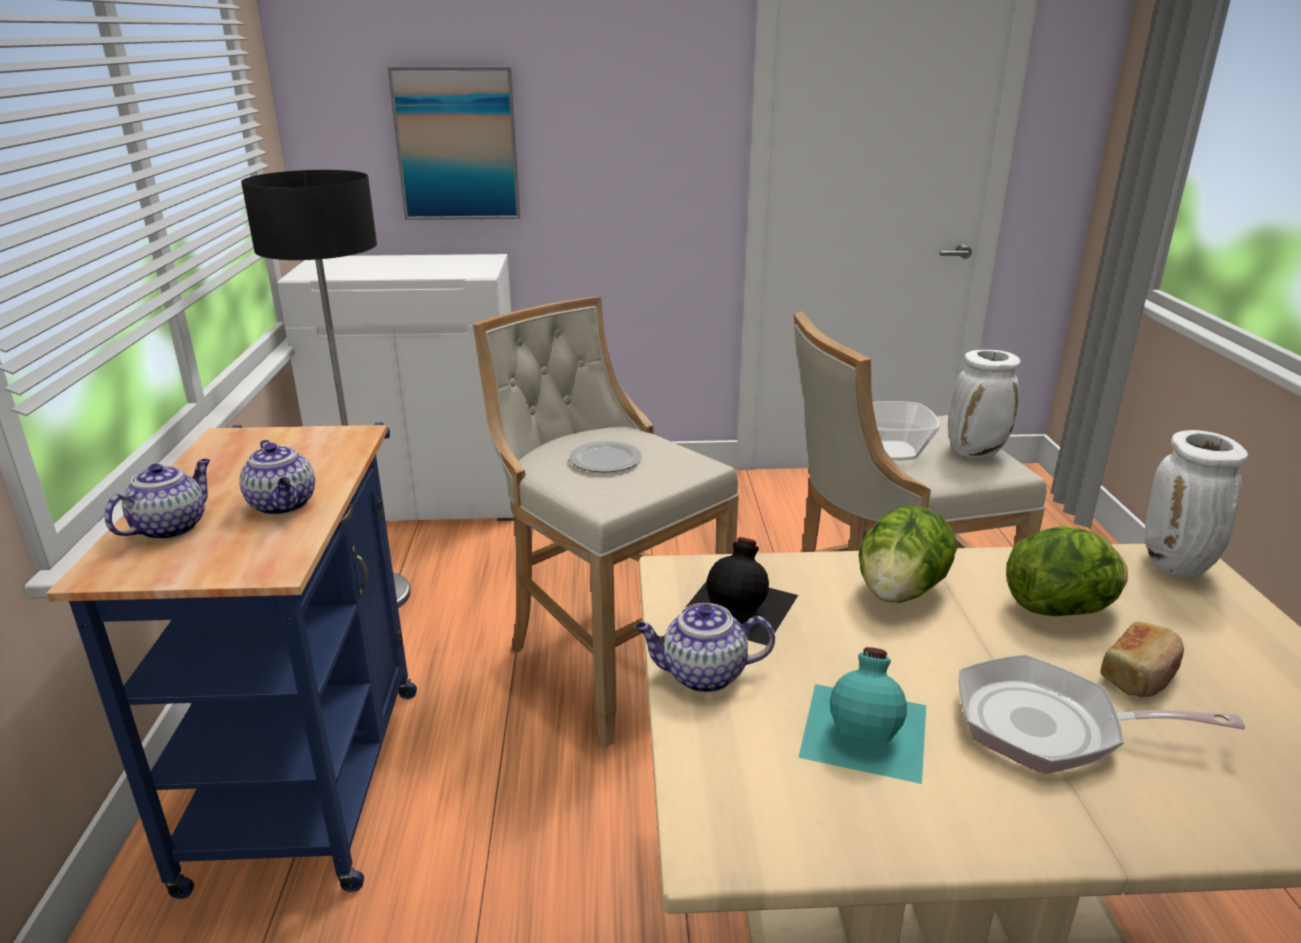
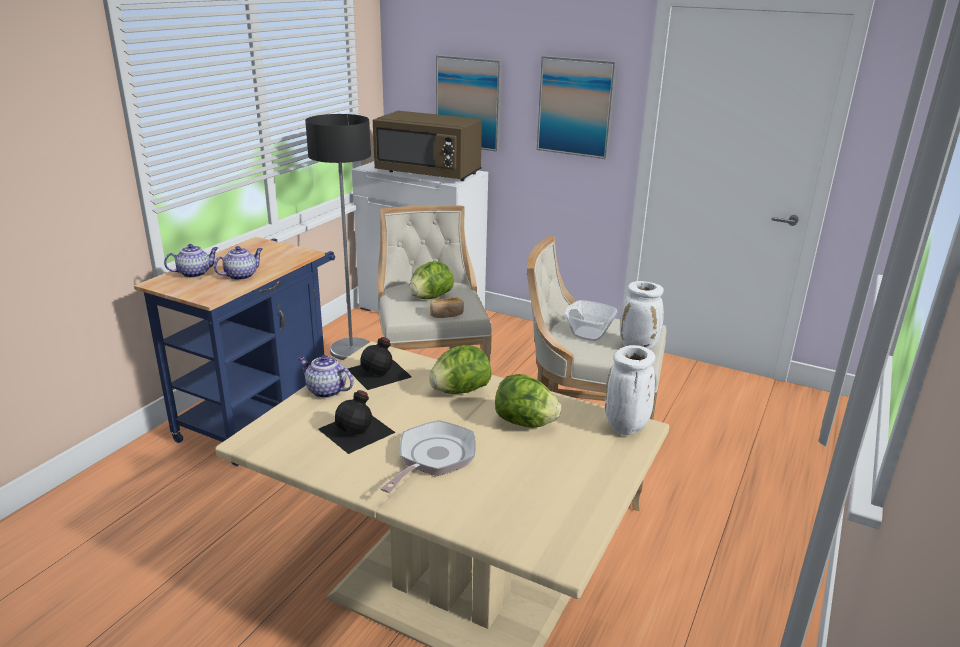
camera: 30 degrees right, 0 degrees up
(284, 505) = (241, 275): teapot -> teapot turned 135 degrees counterclockwise
(422, 269) = (429, 173): none -> brown microwave
(607, 460) = (430, 297): plate -> lettuce
(644, 131) = (576, 107): none -> picture
(867, 729) = (357, 430): turquoise bottle -> black bottle
(1050, 726) = (433, 458): frying pan -> frying pan turned 75 degrees clockwise
(1140, 675) = (511, 458): bread -> bread (446, 314)

